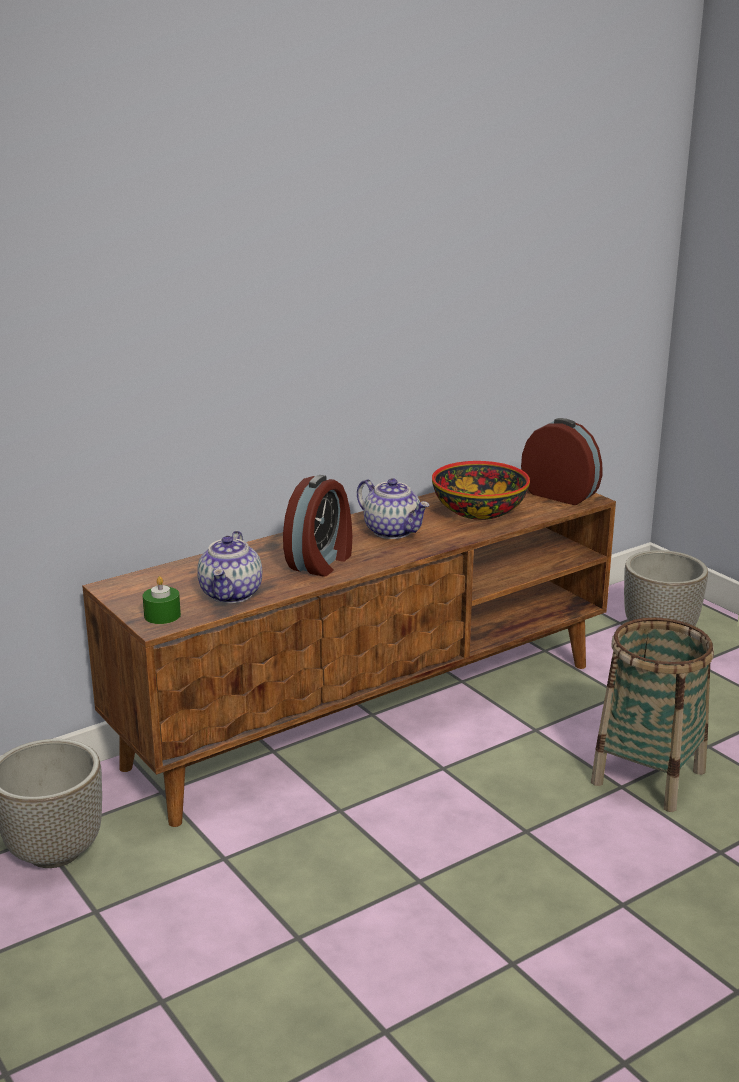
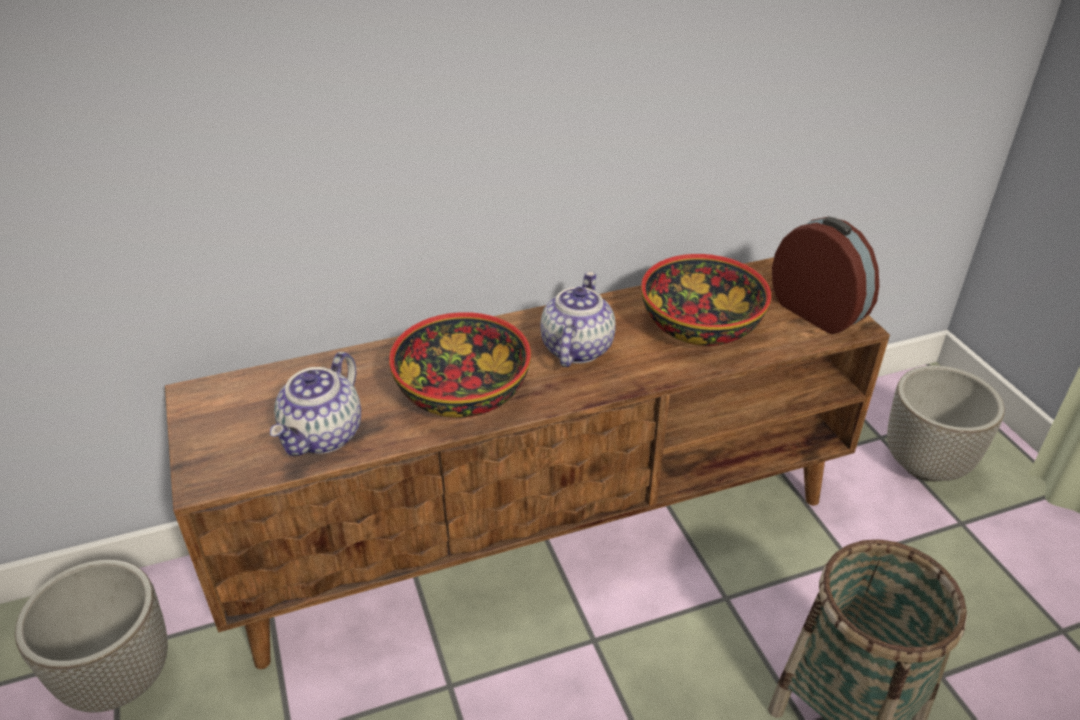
camera: 15 degrees right, 15 degrees up
(162, 615) = (220, 462): green candle -> none
(321, 562) = (462, 392): alarm clock -> bowl
(393, 531) = (576, 348): teapot -> teapot turned 135 degrees counterclockwise

